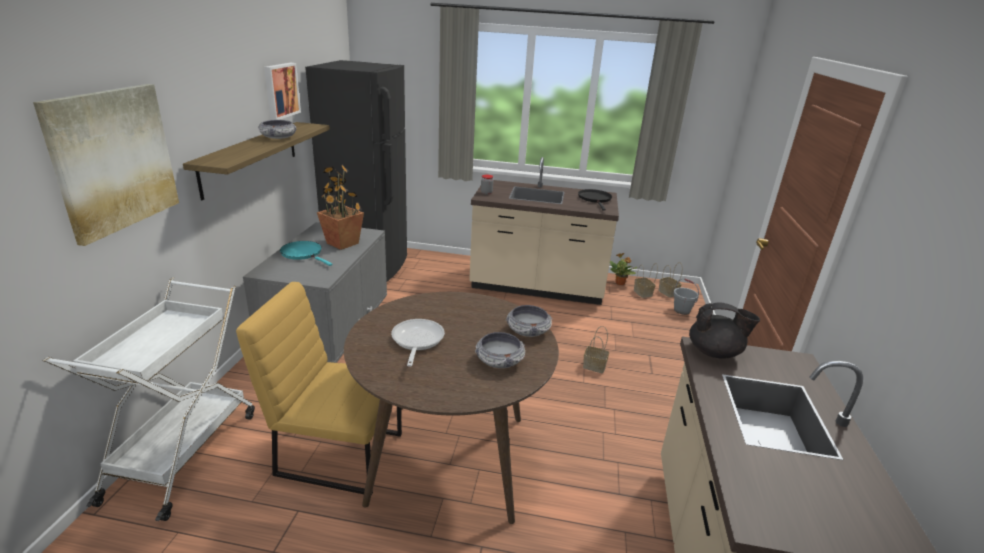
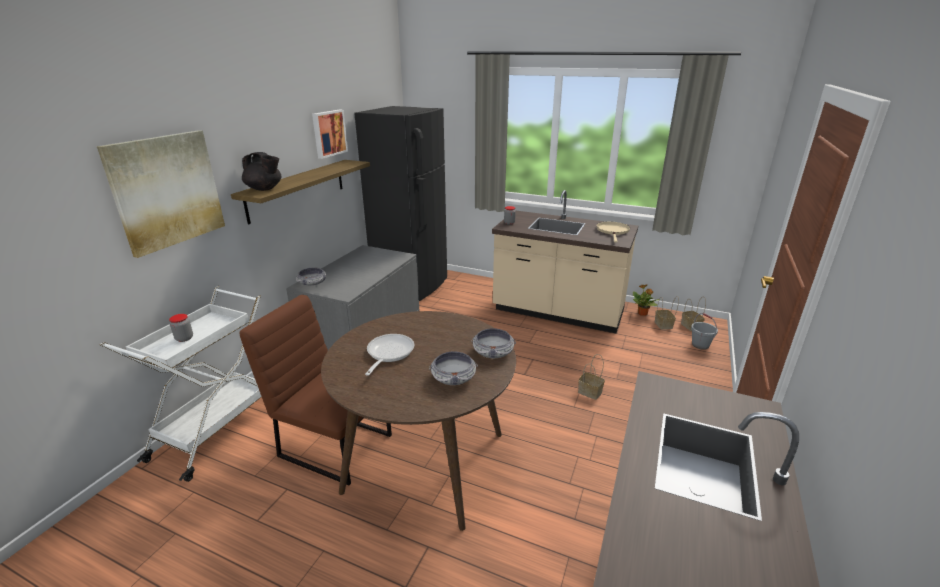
camera: 15 degrees right, 0 degrees up
(147, 344) = (184, 338): none -> jar
(278, 137) = (319, 173): bowl -> bowl (312, 283)
(303, 254) = (341, 271): turquoise frying pan -> none
(337, 452) = (333, 444): yellow chair -> brown chair
(342, 243) = (376, 264): potted plant -> none
(595, 199) = (613, 231): black frying pan -> beige frying pan
(714, 352) = (666, 390): black teapot -> black teapot (264, 189)

